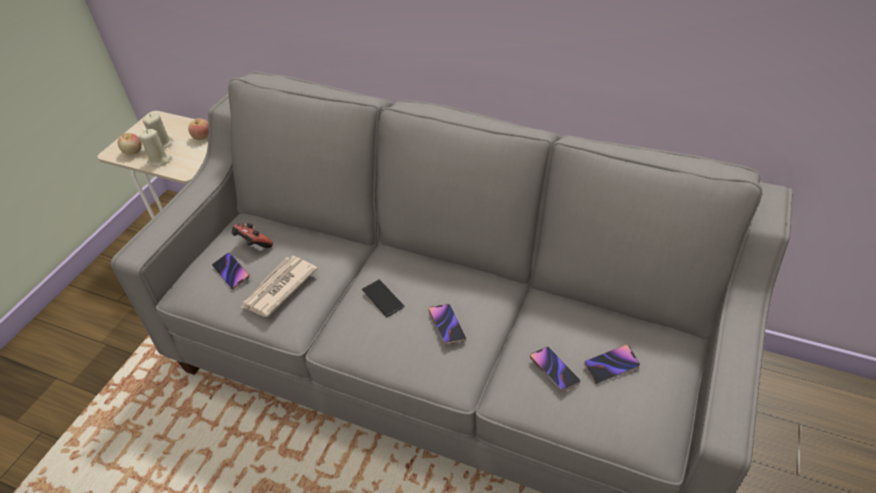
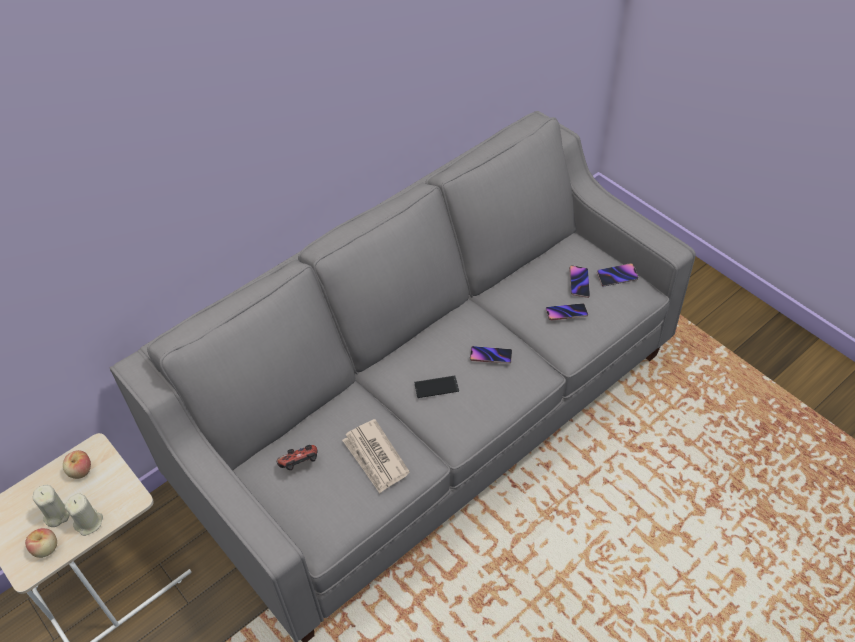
camera: 65 degrees left, 5 degrees up
(231, 272) = (329, 490): phone -> phone (617, 276)

